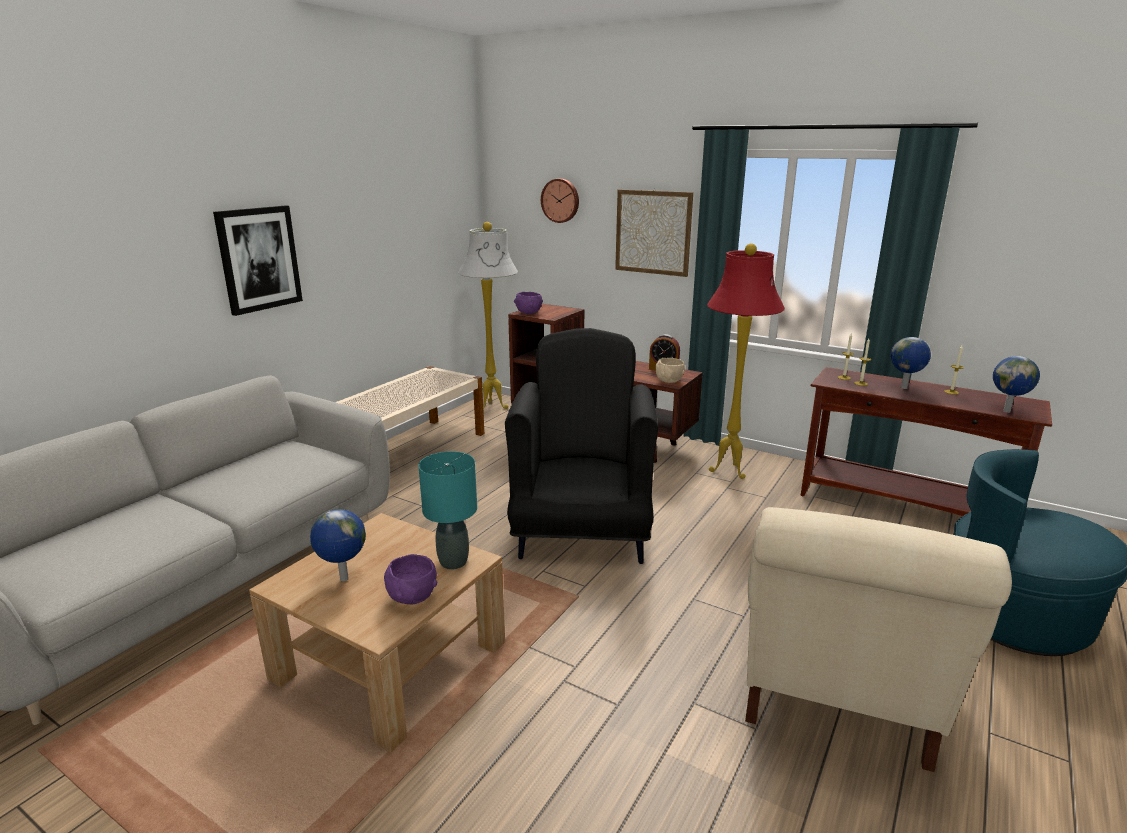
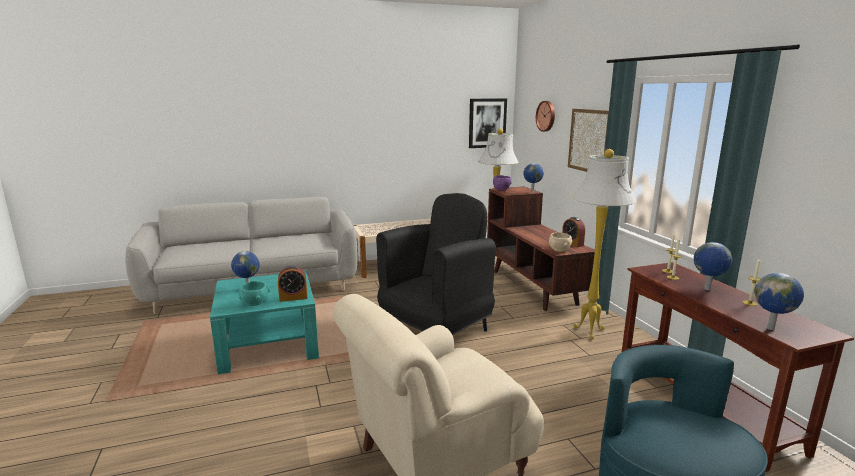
camera: 40 degrees right, 5 degrees down
(259, 259) = (338, 136): picture -> picture (487, 123)
(390, 661) = (268, 344): brown coffee table -> turquoise coffee table
(412, 598) = (254, 304): purple bowl -> turquoise bowl
(453, 562) = (293, 298): turquoise table lamp -> alarm clock
(570, 310) = (532, 192): none -> globe
(729, 471) = (589, 331): red floor lamp -> white floor lamp

